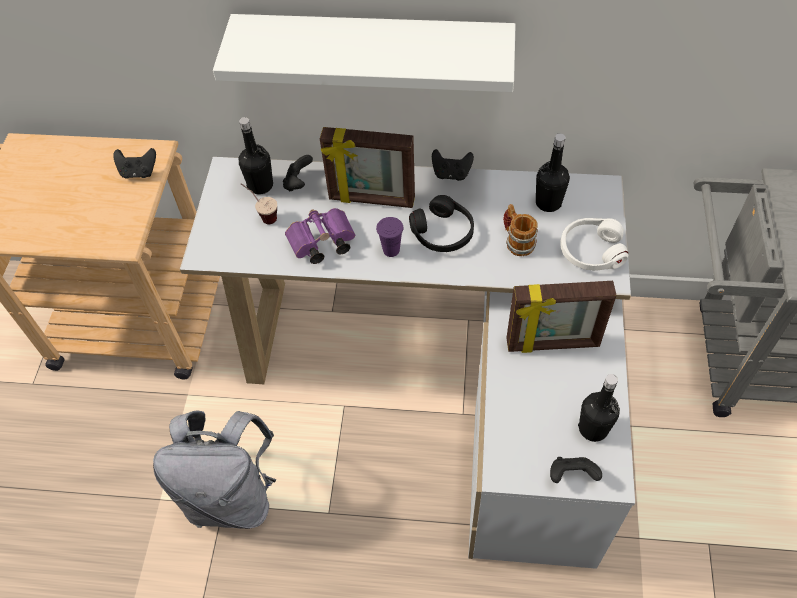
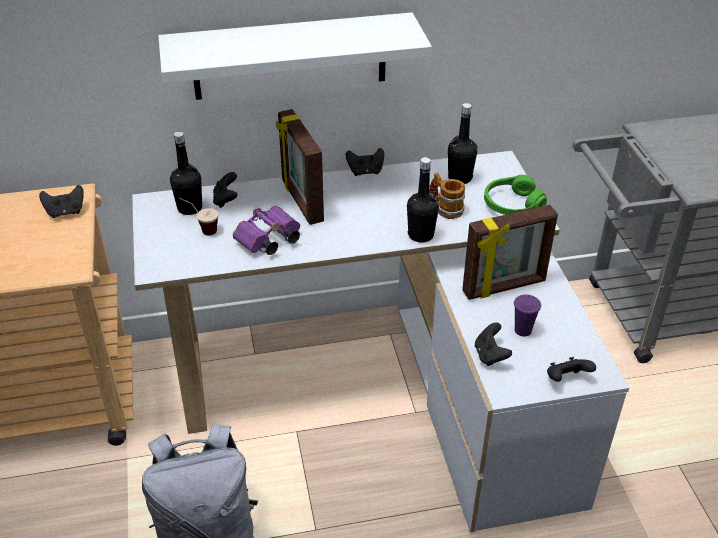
camera: 20 degrees left, 15 degrees down
(371, 200) = (301, 201): picture frame -> picture frame turned 75 degrees clockwise
(391, 250) = (336, 234): purple cup -> purple cup (523, 330)
(442, 232) = (377, 214): black headphones -> none
(504, 425) = (490, 355): none -> black game controller
(591, 251) = (512, 204): white headphones -> green headphones
(593, 428) = (568, 341): black bottle -> black bottle (421, 235)

